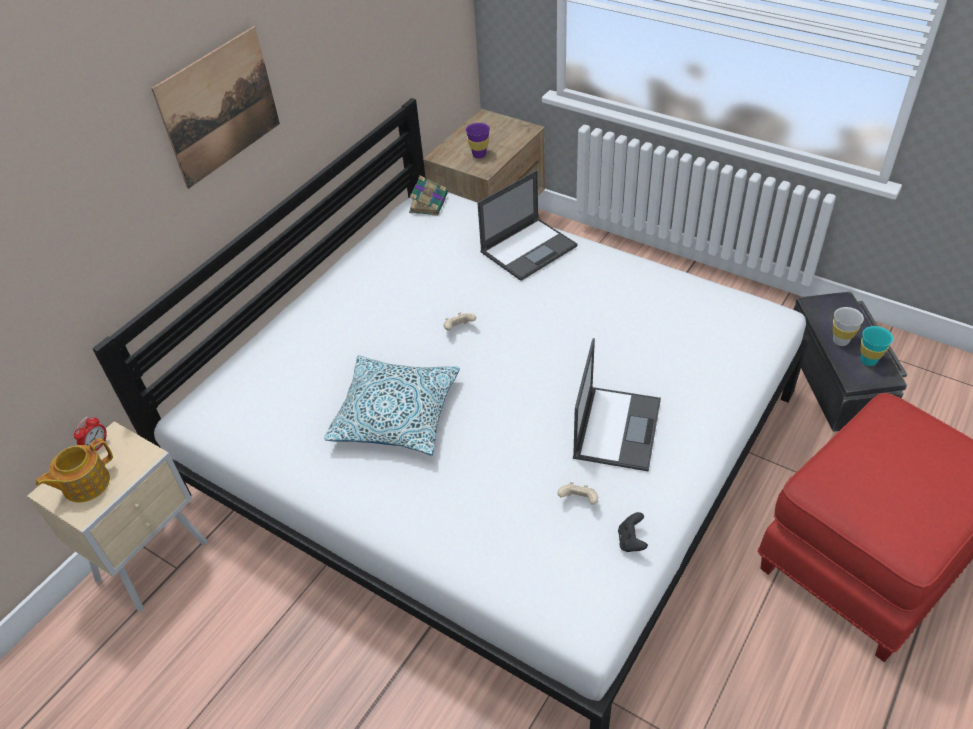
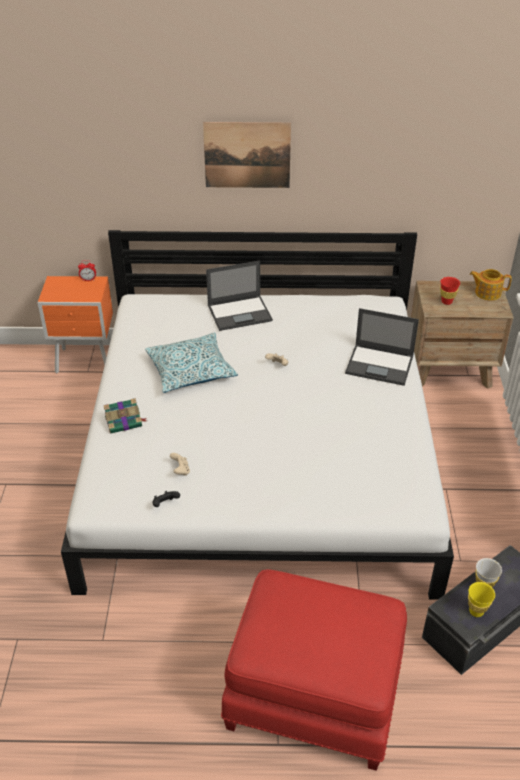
camera: 55 degrees right, 5 degrees down
(85, 484) = (64, 288): teapot -> teapot (487, 293)
(155, 560) = (87, 362): beige nightstand -> orange nightstand
(429, 203) = (382, 304): book -> book (124, 421)
(479, 155) = (446, 302): purple cup -> red cup
(617, 427) = (251, 466): laptop -> laptop (240, 313)
(868, 360) = (476, 611): turquoise cup -> yellow cup

